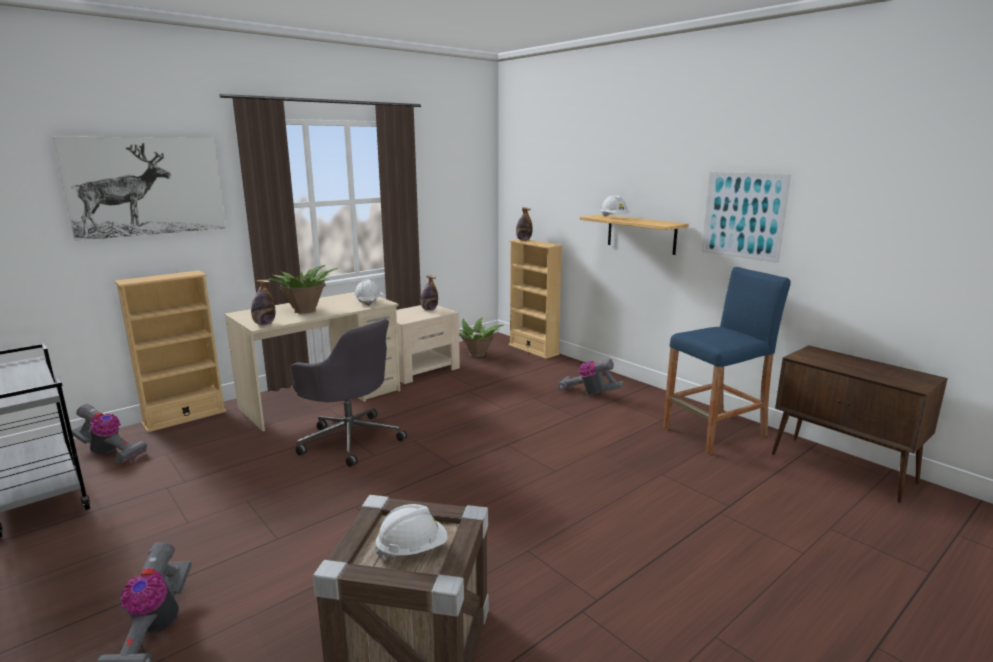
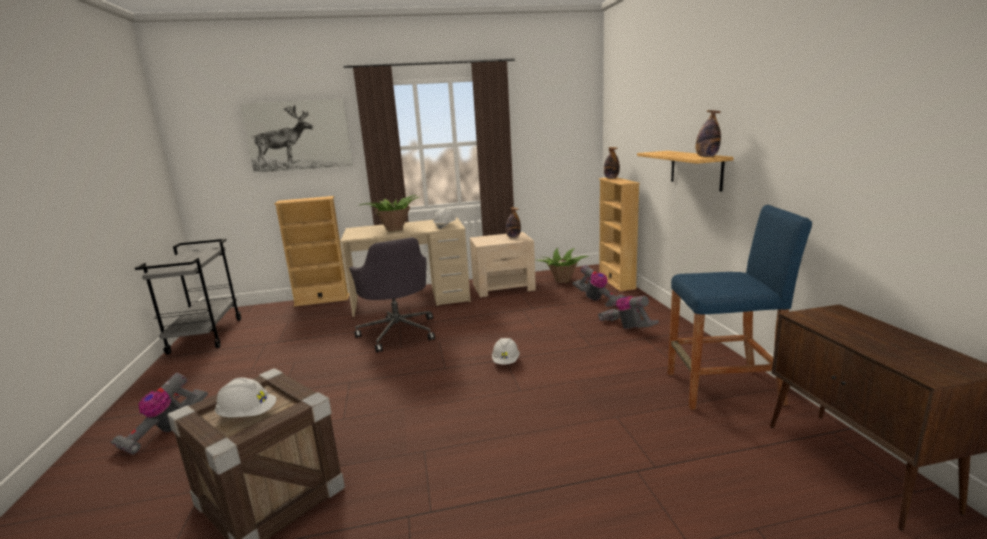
camera: 30 degrees right, 0 degrees up
(109, 453) = (263, 316): vacuum cleaner -> vacuum cleaner (597, 300)
(264, 324) = (355, 236): bottle -> bottle (706, 157)
(614, 218) = (666, 153): white hard hat -> white hard hat (506, 361)
(743, 215) = (781, 145): picture -> none

